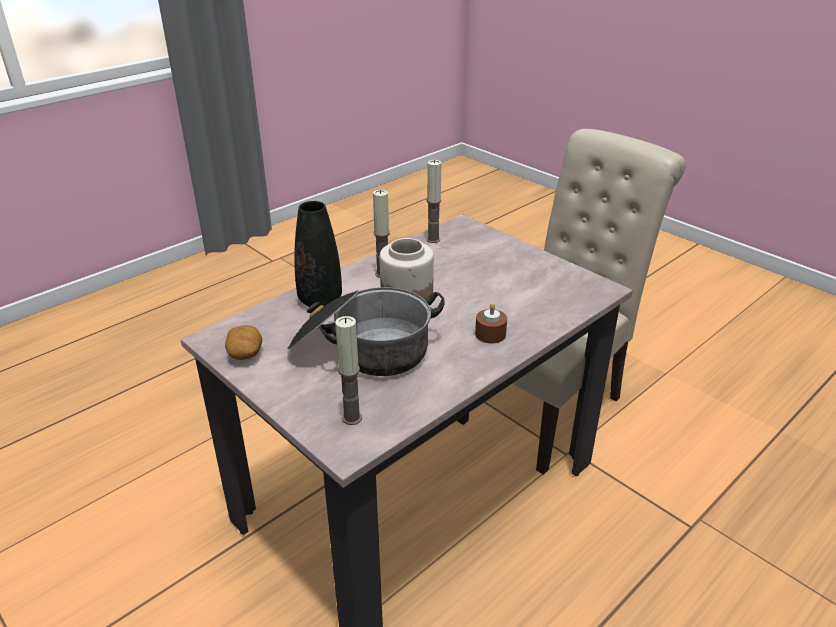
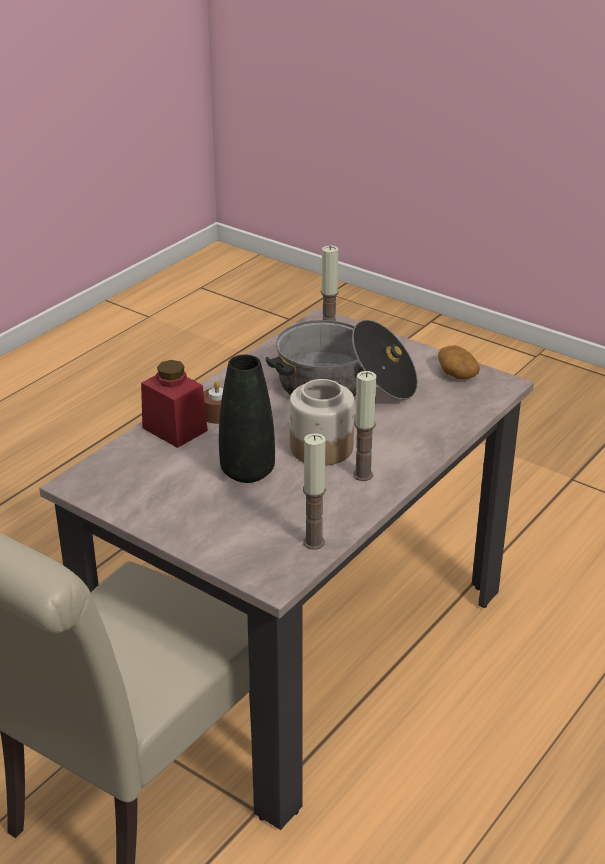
camera: 170 degrees right, 0 degrees up
(320, 300) = (420, 432): black vase -> black vase (247, 472)
(529, 324) = (175, 429): none -> red jar

